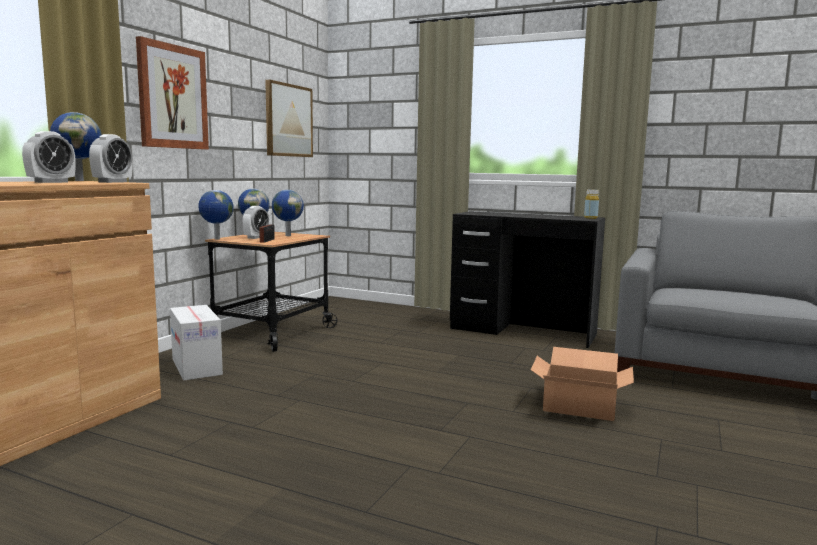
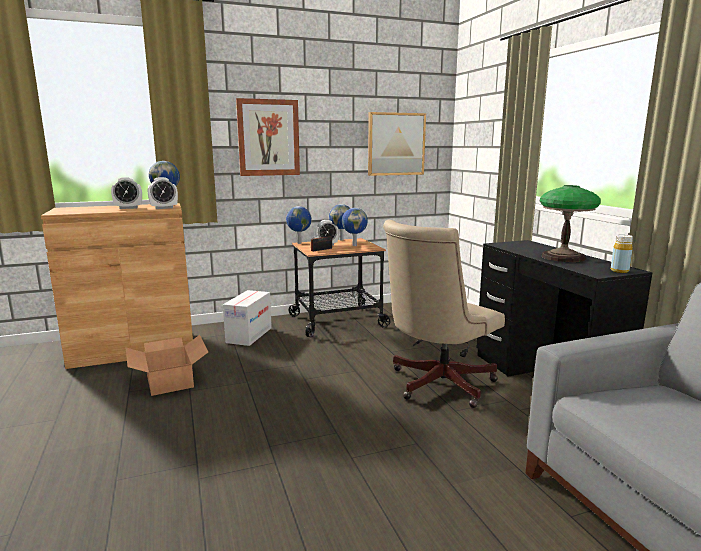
camera: 45 degrees right, 5 degrees up
(464, 352) = (436, 385): none -> beige office chair
(535, 215) = (563, 257): none -> table lamp
(578, 405) = (416, 482): cardboard box -> cardboard box (170, 380)

